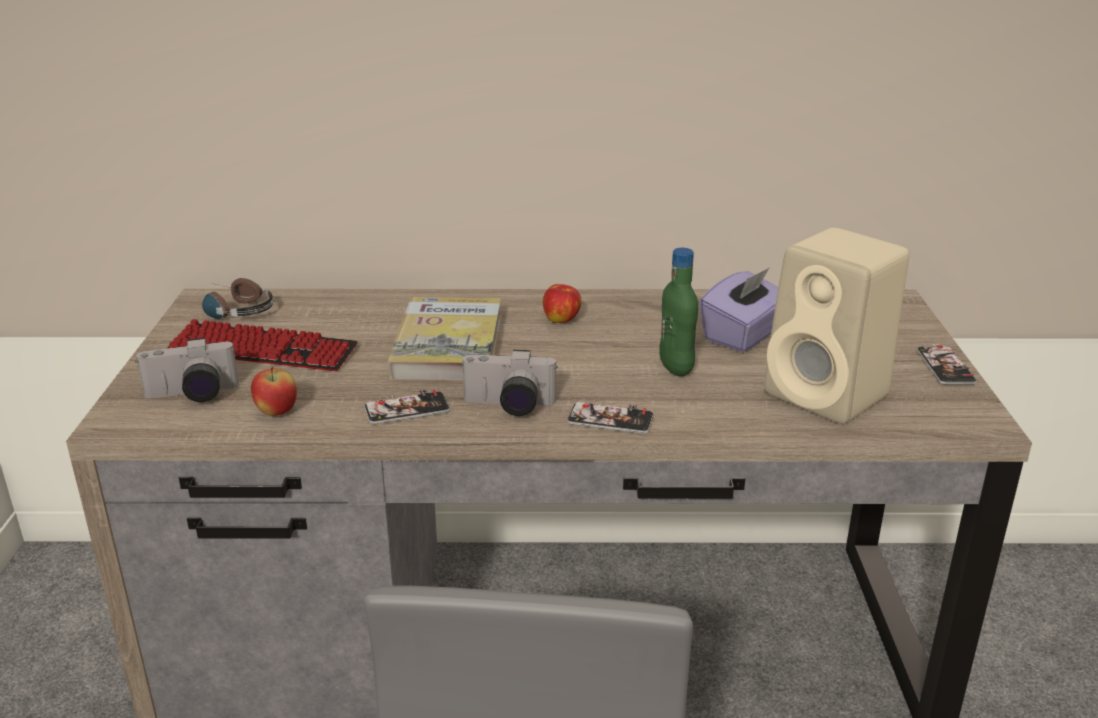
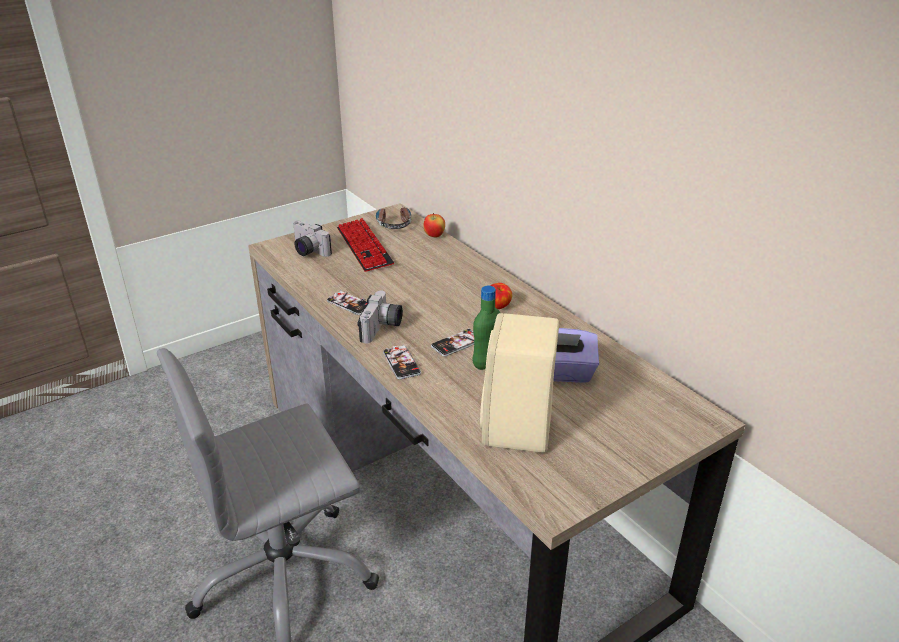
camera: 55 degrees right, 5 degrees up
(277, 413) = (313, 275): apple -> apple (434, 236)
(448, 345) = (426, 287): book -> none
(508, 406) = (382, 329): camera -> camera turned 135 degrees counterclockwise
(945, 367) = (622, 470): phone -> phone (457, 343)

